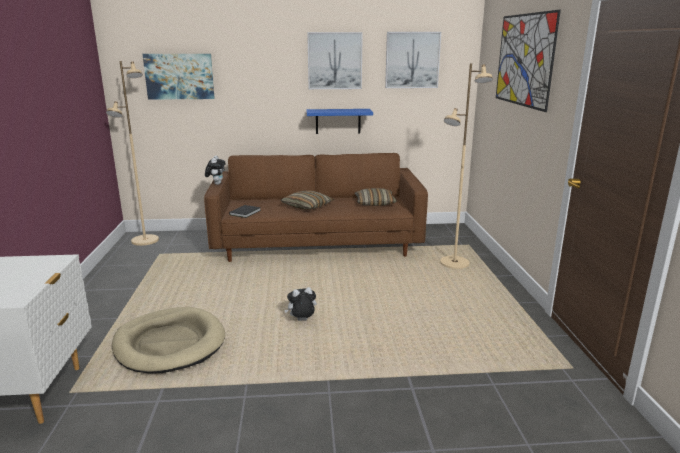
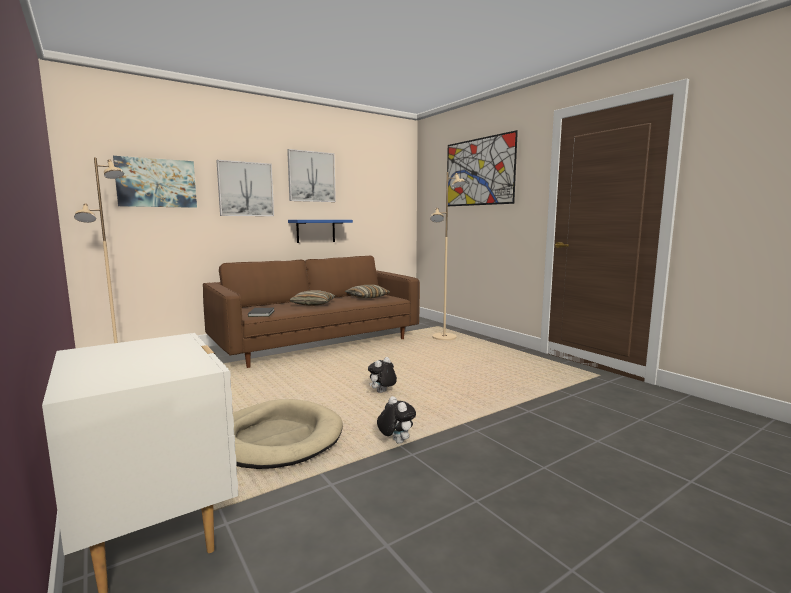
camera: 30 degrees left, 10 degrees down
(216, 184) = (221, 289): plush toy -> plush toy (395, 441)
(412, 60) = (371, 180): picture -> picture (245, 189)

